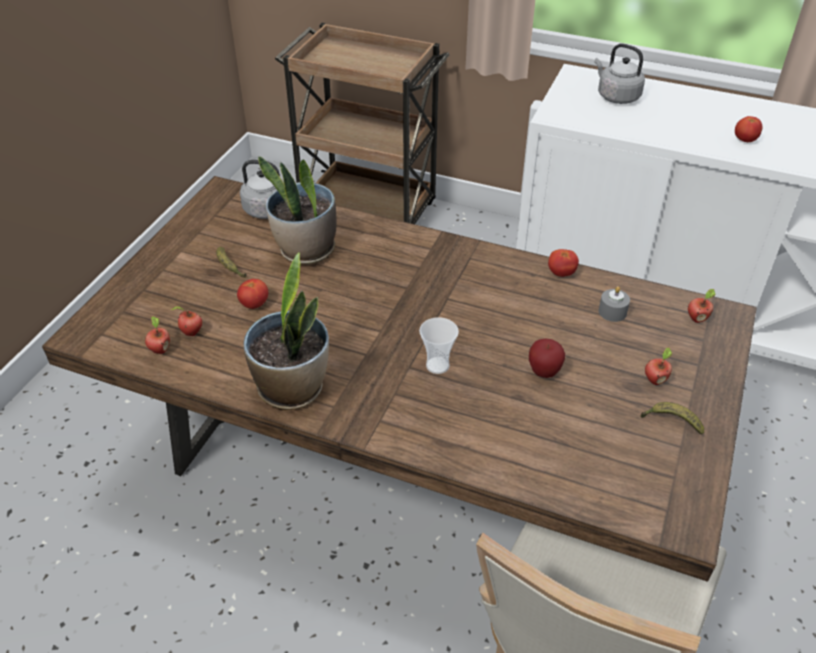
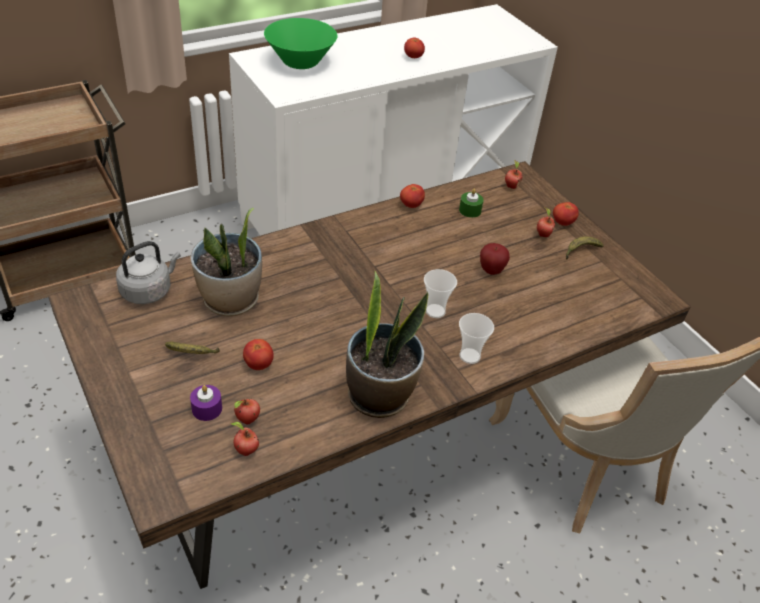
camera: 55 degrees left, 0 degrees up
(182, 307) = (207, 409): none -> purple candle
(406, 419) = (469, 356): none -> cup
(612, 312) = (470, 210): grey candle -> green candle
(616, 96) = (300, 62): grey kettle -> green bowl
(697, 385) = (562, 223): none -> tomato

